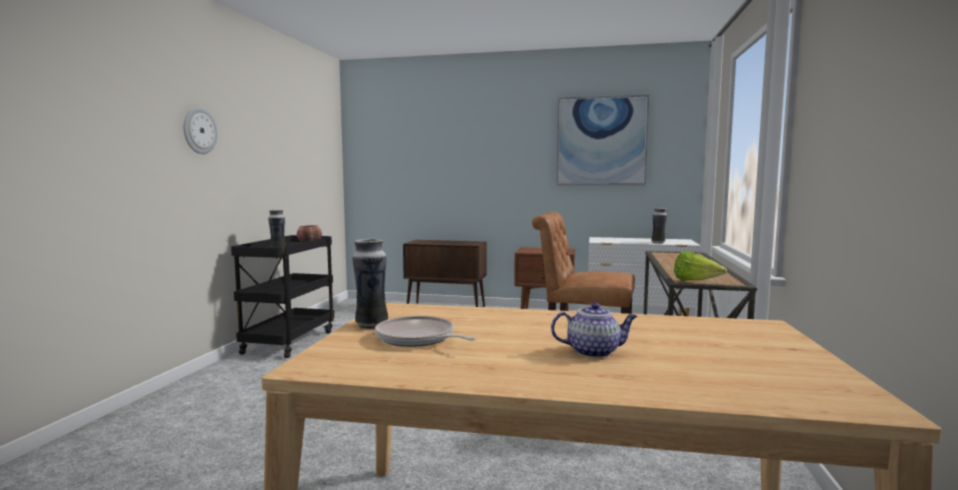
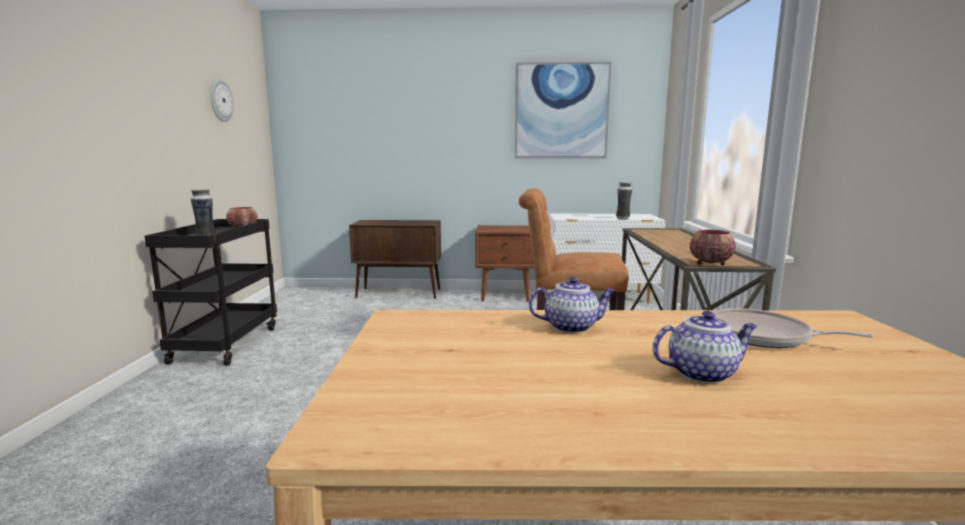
camera: 10 degrees left, 5 degrees up
(199, 131) = (88, 87): wall clock -> wall clock (221, 100)
(371, 325) = (386, 348): vase -> none
(418, 339) = (463, 367): frying pan -> frying pan (764, 336)
(521, 319) = (572, 327): none -> teapot
(695, 281) = (709, 263): lettuce -> bowl

